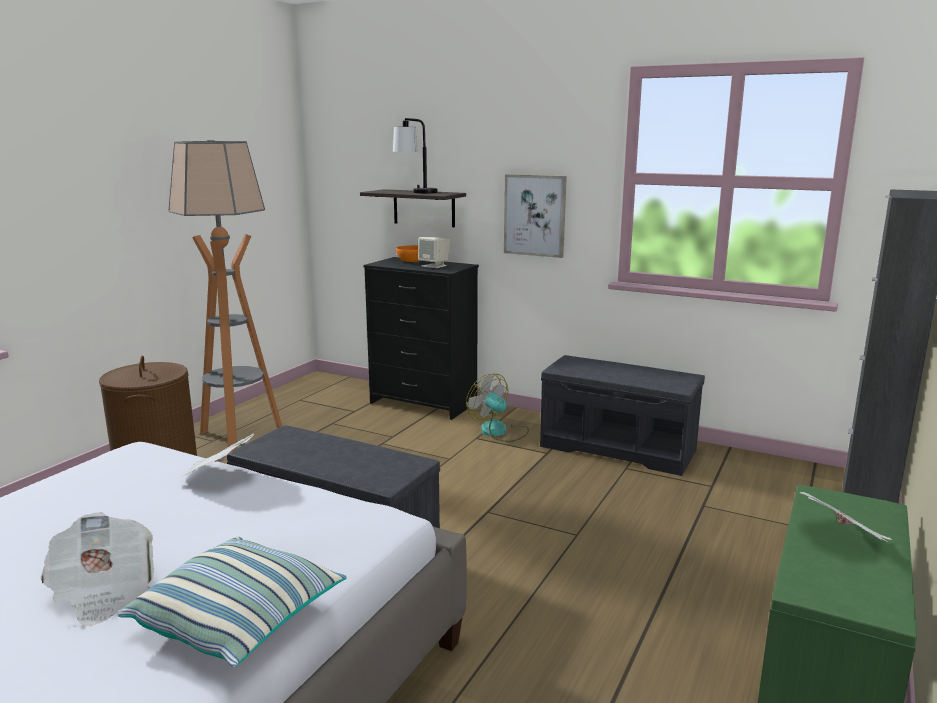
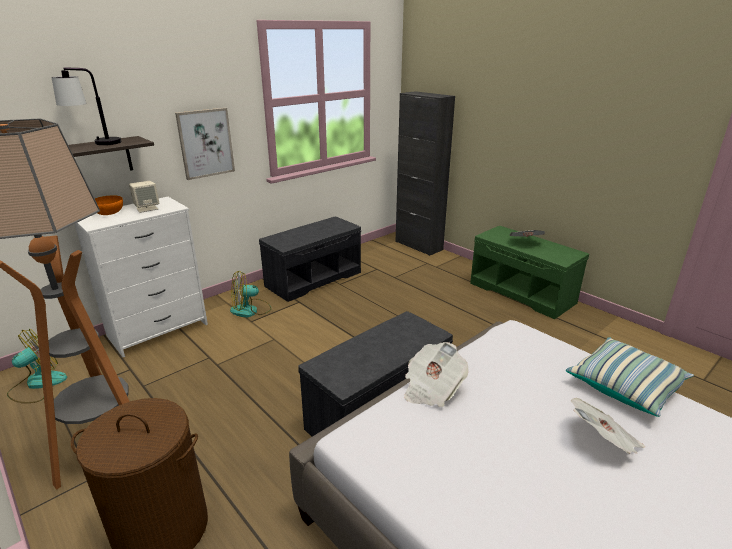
camera: 70 degrees left, 10 degrees up
(317, 388) = (37, 384): none -> fan
(423, 403) = (158, 330): black dresser -> white dresser

